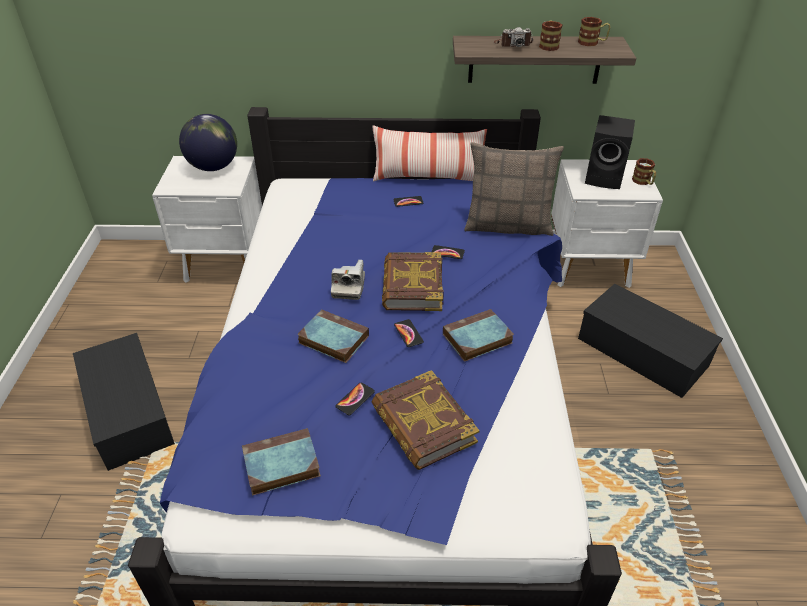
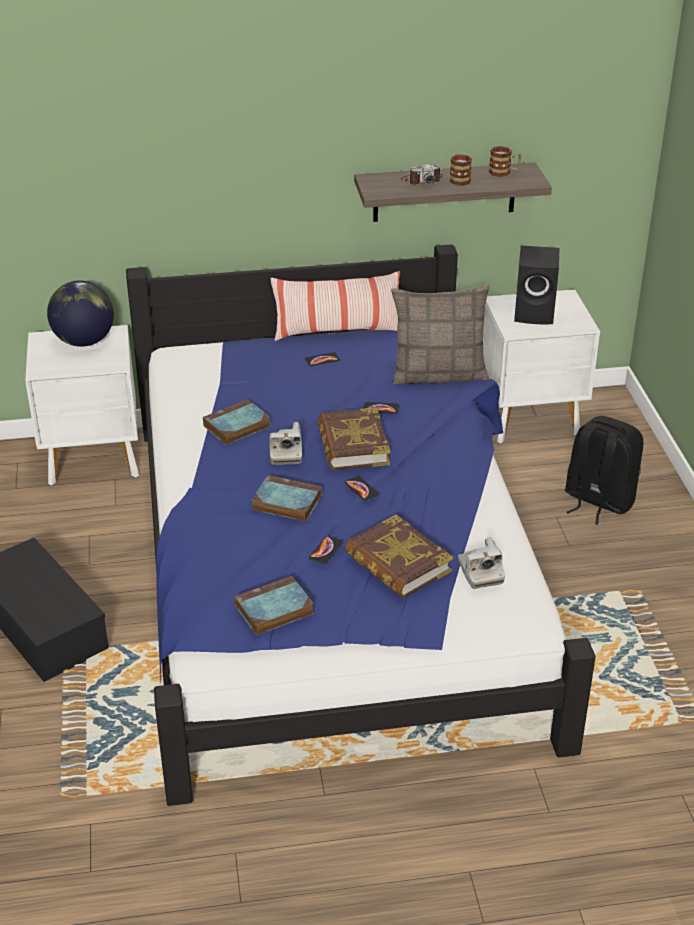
camera: 10 degrees left, 5 degrees down
(476, 339) = (430, 487): book -> book (236, 427)
(508, 447) = (480, 572): none -> camera
(640, 351) = (597, 501): black storage box -> black backpack
(643, 182) = (577, 314): mug -> none

